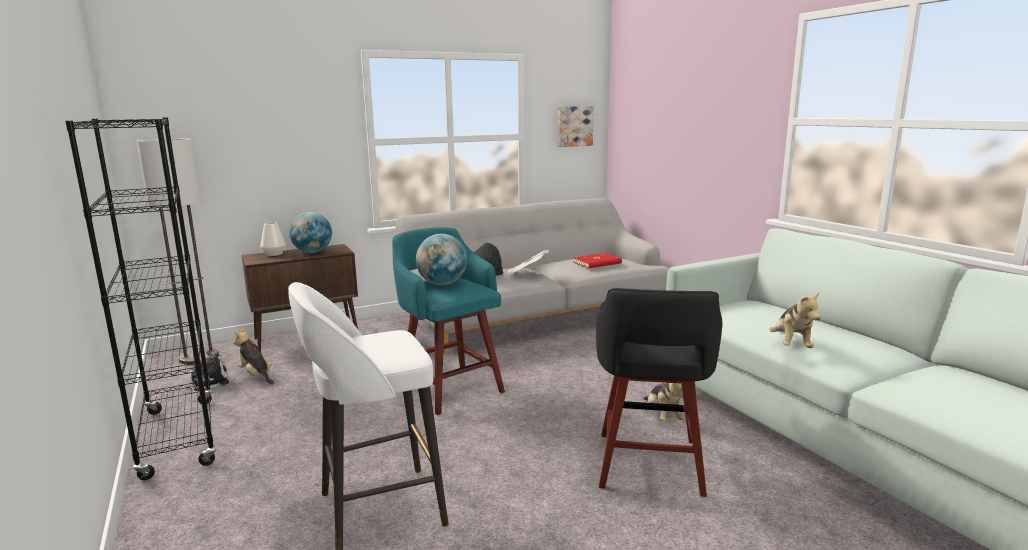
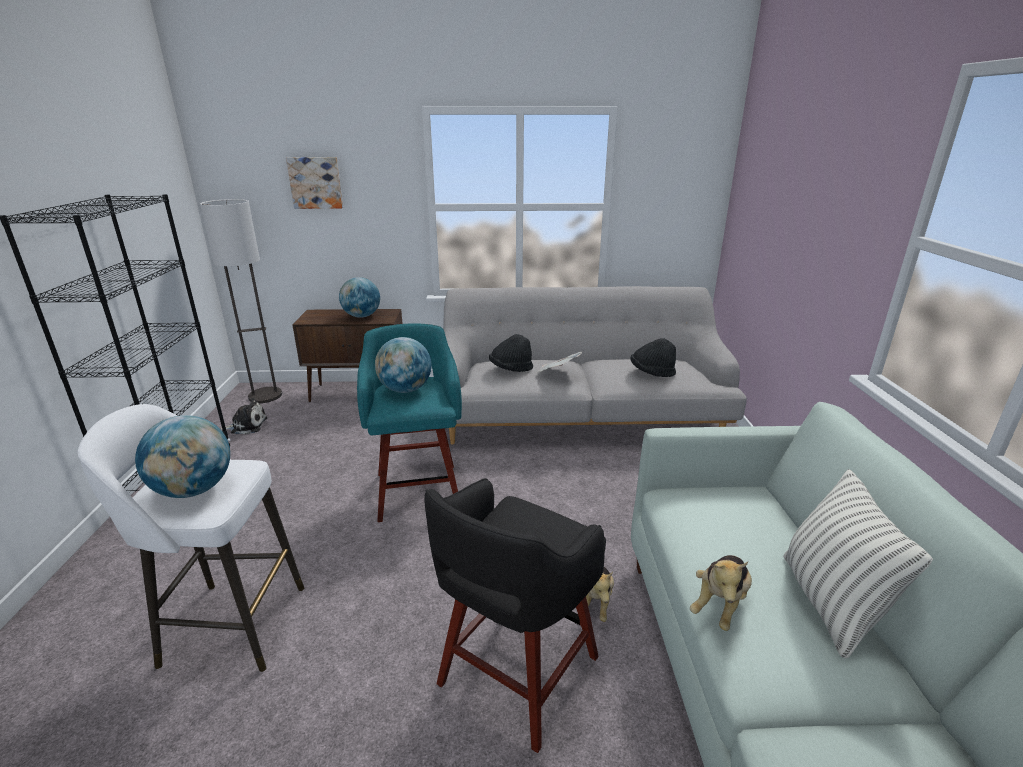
camera: 25 degrees right, 10 degrees up
(256, 376) = (285, 428): plush toy -> none
(274, 254) = (330, 313): white vase -> none
(378, 348) = (194, 490): none -> globe
(574, 126) = (680, 196): picture -> picture (316, 182)
(598, 263) = (652, 373): red book -> black hat
(842, 332) = (829, 603): none -> pillow

